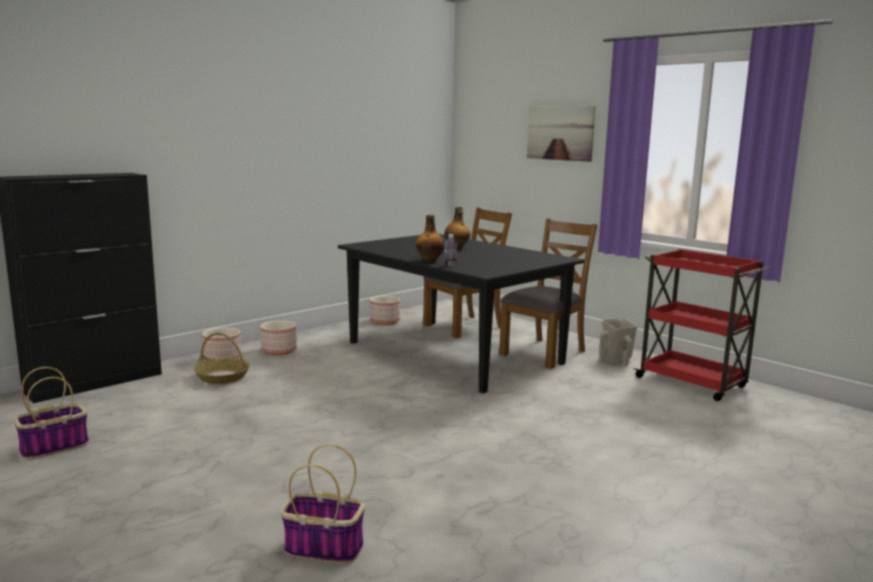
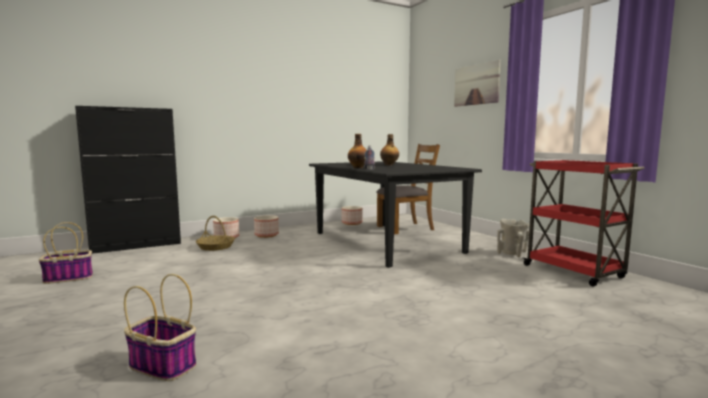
camera: 15 degrees right, 5 degrees down
(544, 353) = (455, 245): brown chair -> none

